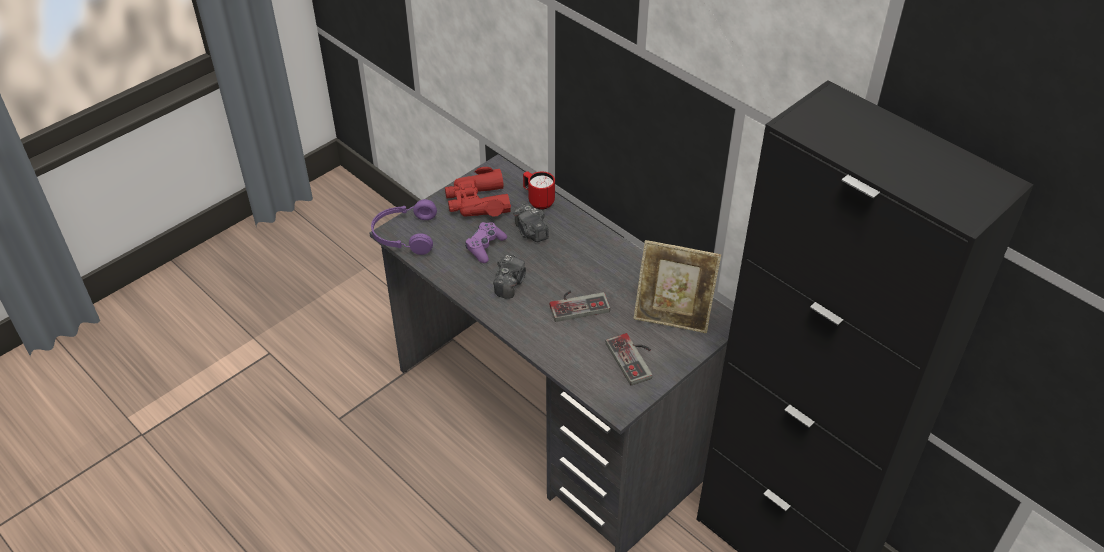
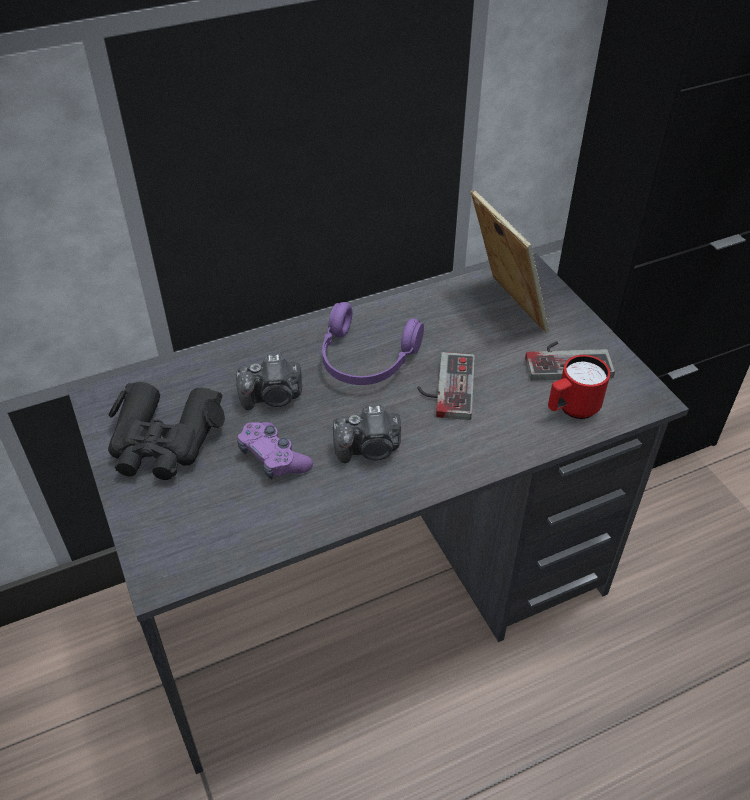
camera: 70 degrees left, 0 degrees up
(404, 235) = (179, 561): purple headphones -> purple headphones (365, 360)
(477, 202) = (163, 442): red binoculars -> black binoculars
(509, 283) = (369, 449): camera -> camera turned 135 degrees clockwise
(538, 201) = (210, 372): red mug -> red mug (571, 409)
(673, 316) = (504, 308): picture frame -> picture frame turned 60 degrees counterclockwise

